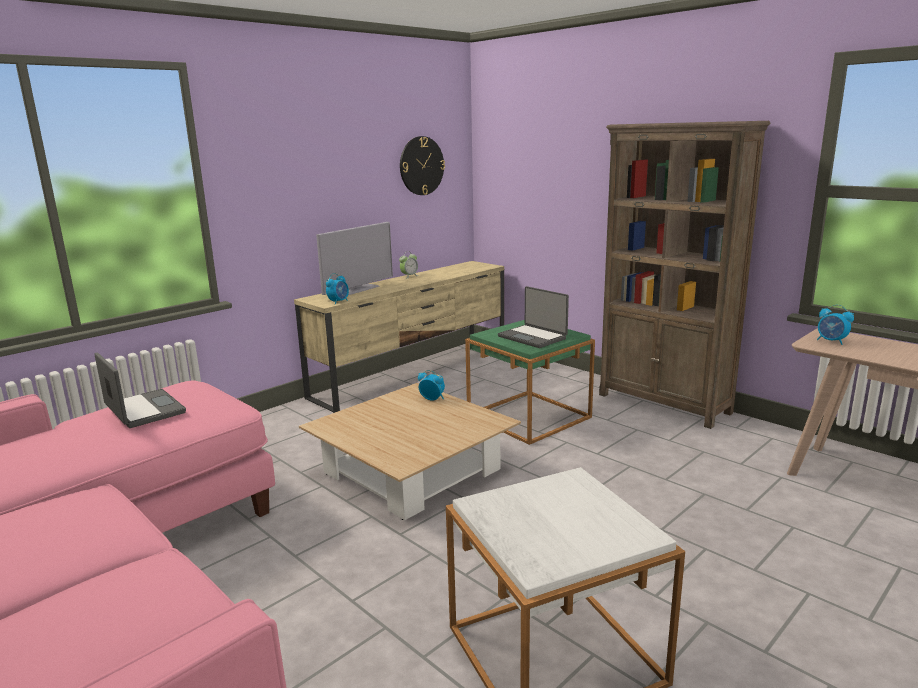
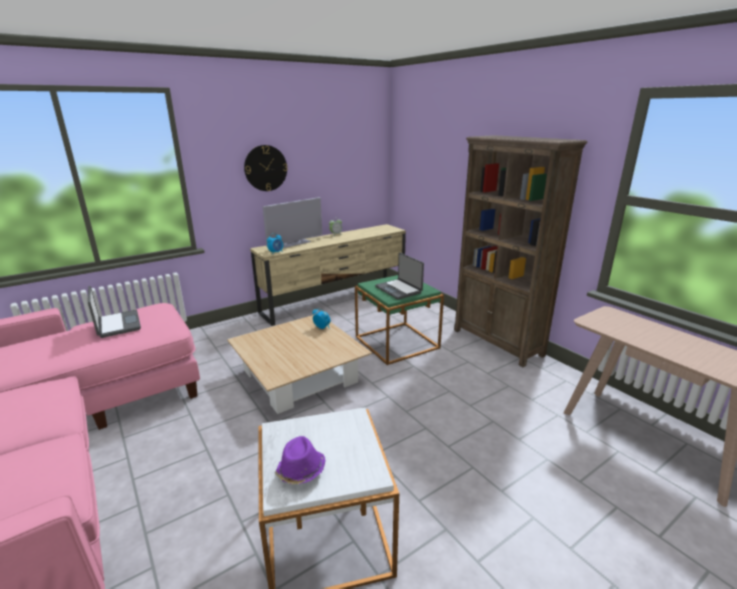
camera: 10 degrees right, 5 degrees up
(421, 166) = (349, 157): wall clock -> wall clock (265, 168)
(546, 542) = (300, 471): none -> purple hat
(831, 341) = (607, 320): alarm clock -> none

